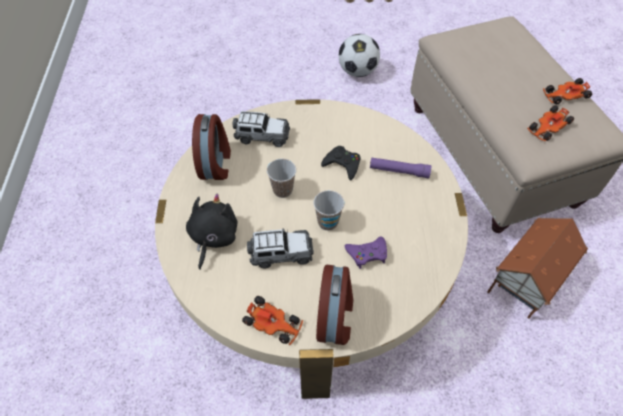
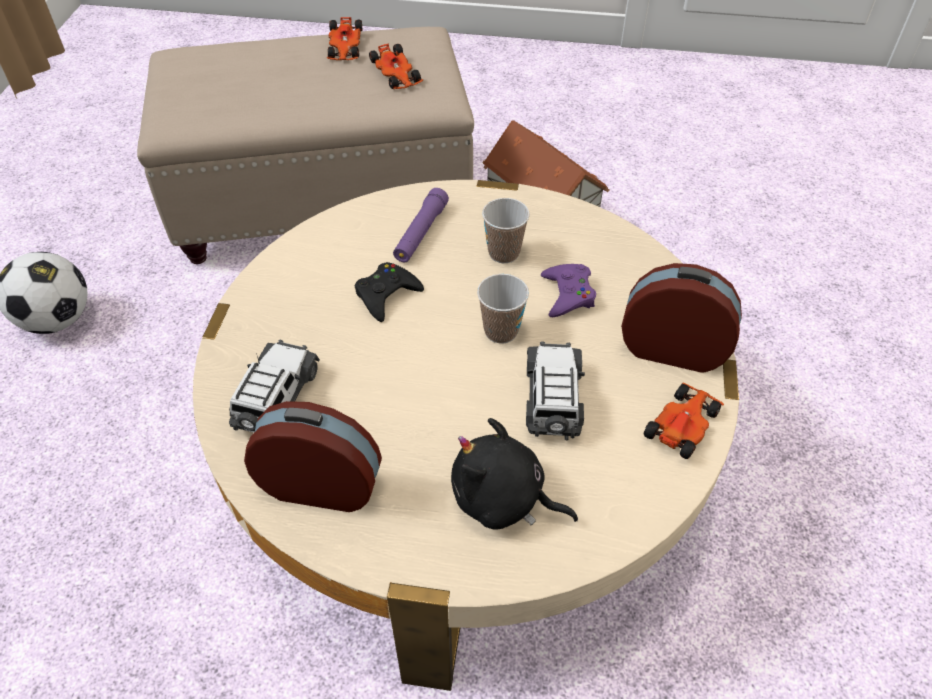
camera: 80 degrees left, 5 degrees down
(282, 190) = (419, 382): cup -> cup (504, 253)

